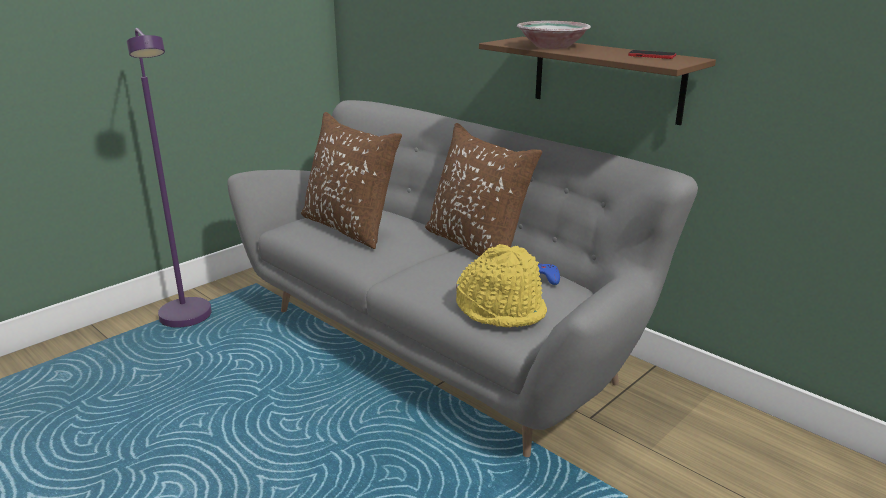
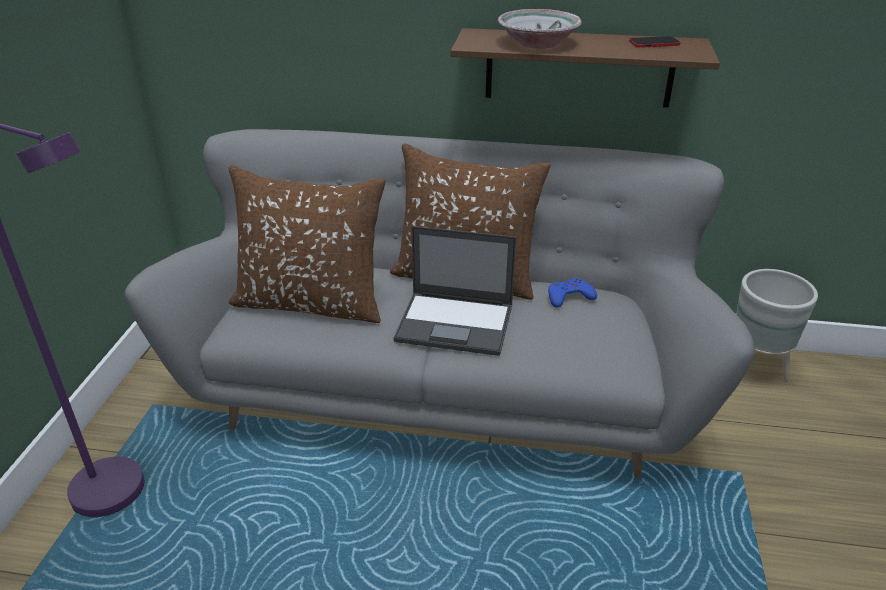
camera: 35 degrees left, 10 degrees up
(426, 266) = (456, 323): none -> laptop
(501, 310) = (589, 349): yellow hat -> none
(749, 434) = (755, 370): none -> grey planter

